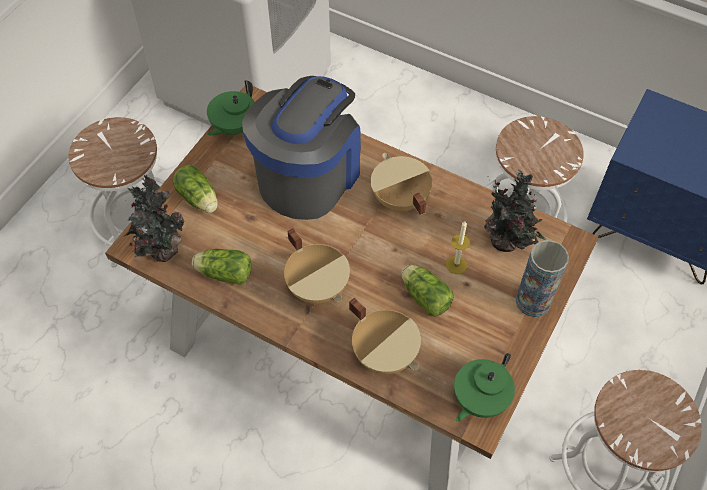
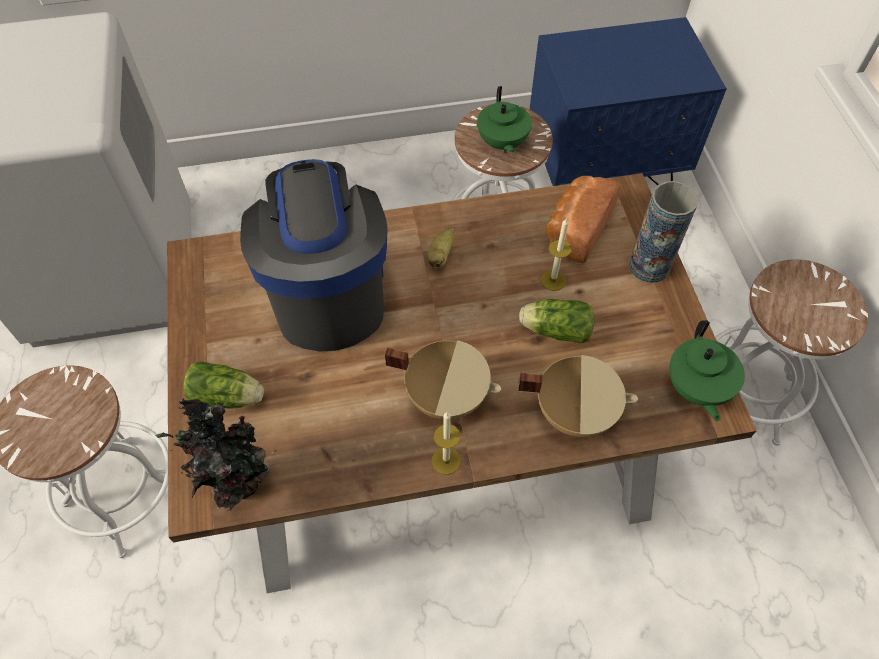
camera: 40 degrees left, 0 degrees up
(223, 273) = (332, 455): lettuce -> none
(233, 127) = (195, 295): green teapot -> green teapot (502, 143)
(281, 323) = (446, 460): none -> candle
(399, 199) = (441, 255): beige cooking pot -> banana
(507, 243) = (576, 229): potted plant -> bread

